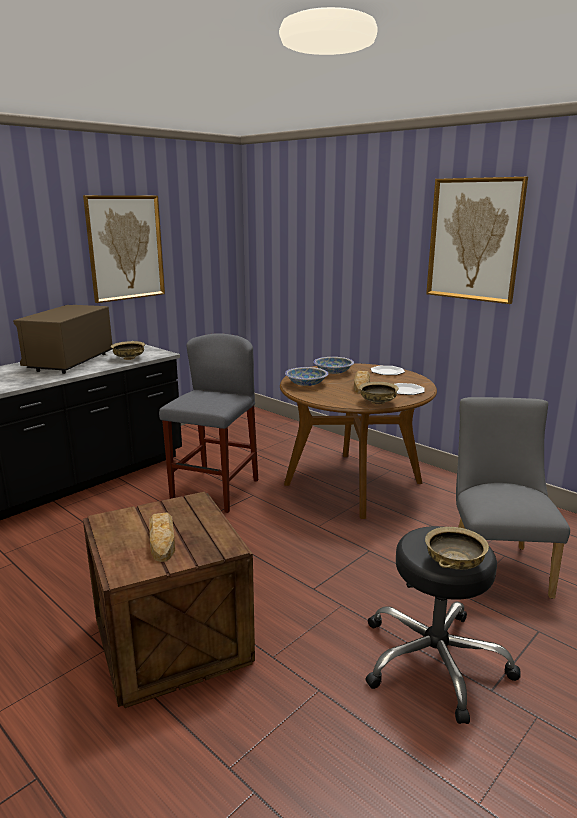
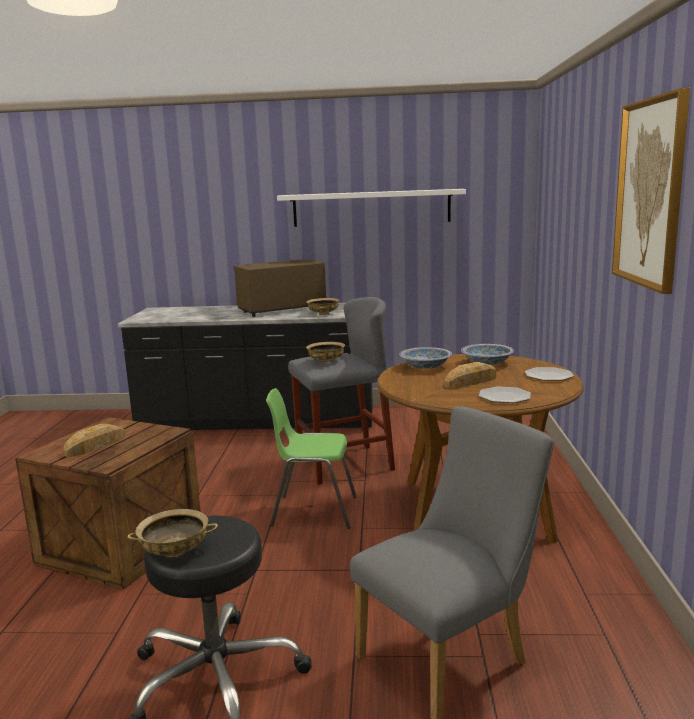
camera: 50 degrees right, 5 degrees down
(125, 248) = (371, 208): picture -> white shelf
(265, 531) = (313, 511): none -> green chair
(378, 402) = (436, 398): beige bowl -> beige bowl (326, 361)

